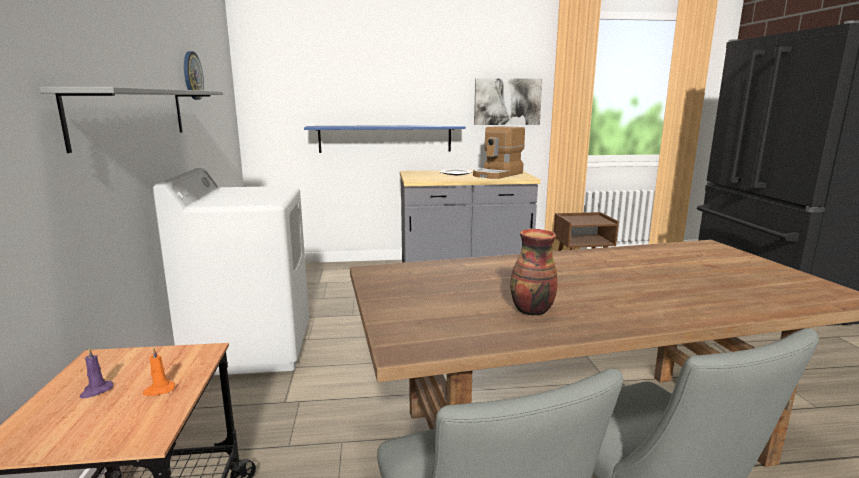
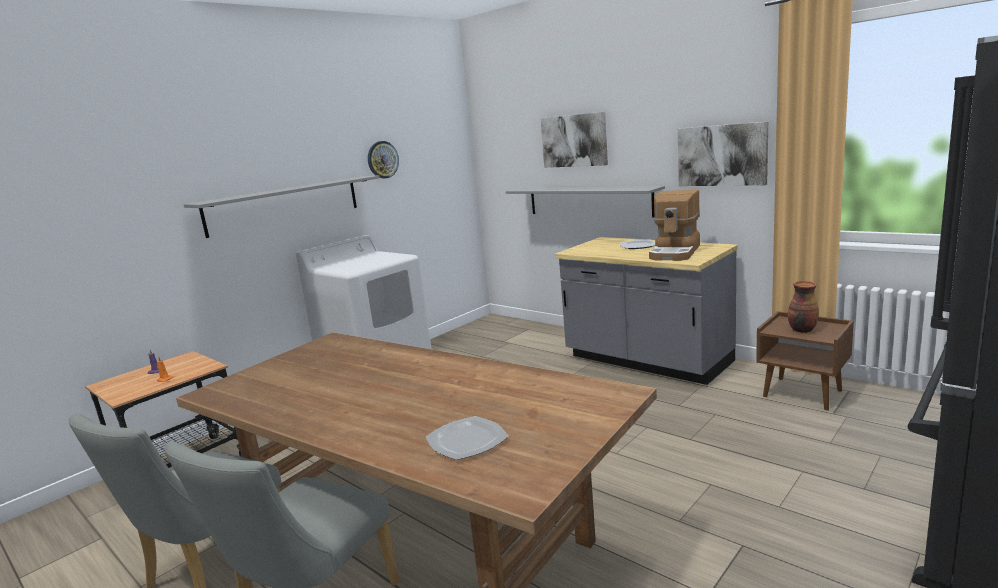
camera: 50 degrees right, 0 degrees up
(372, 82) = (574, 140): none -> picture
(385, 138) = (588, 201): blue shelf -> grey shelf
(498, 174) = (675, 252): coffee machine -> coffee machine turned 60 degrees counterclockwise
(531, 310) = (304, 395): vase -> vase (801, 330)
(742, 289) = (466, 441): none -> plate

